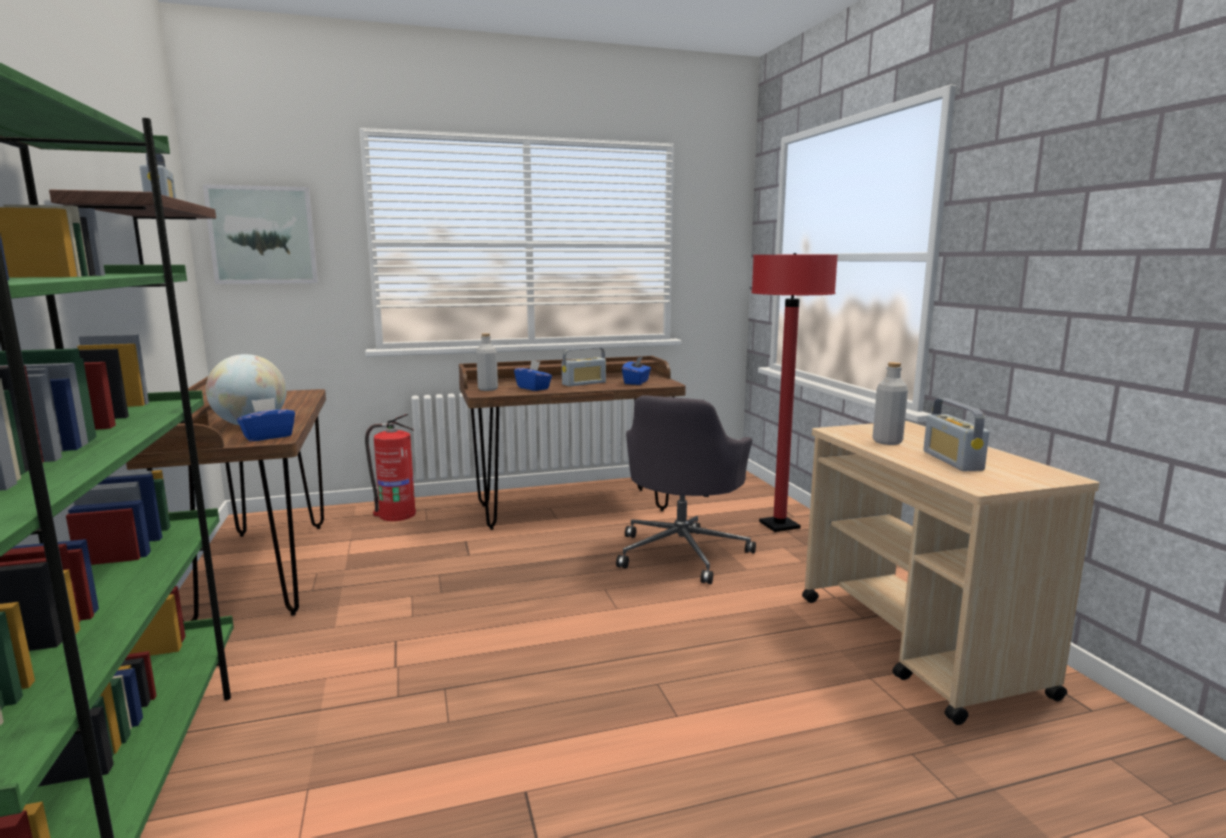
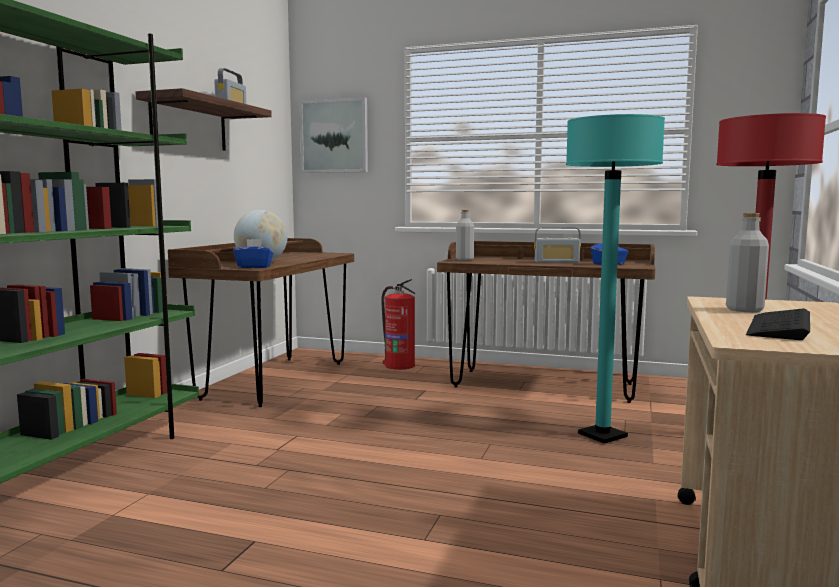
camera: 35 degrees right, 5 degrees down
(533, 388) = (503, 261): blue tissue box -> none
(682, 552) = (602, 436): grey office chair -> turquoise floor lamp
(952, 460) = (779, 326): radio -> keyboard

